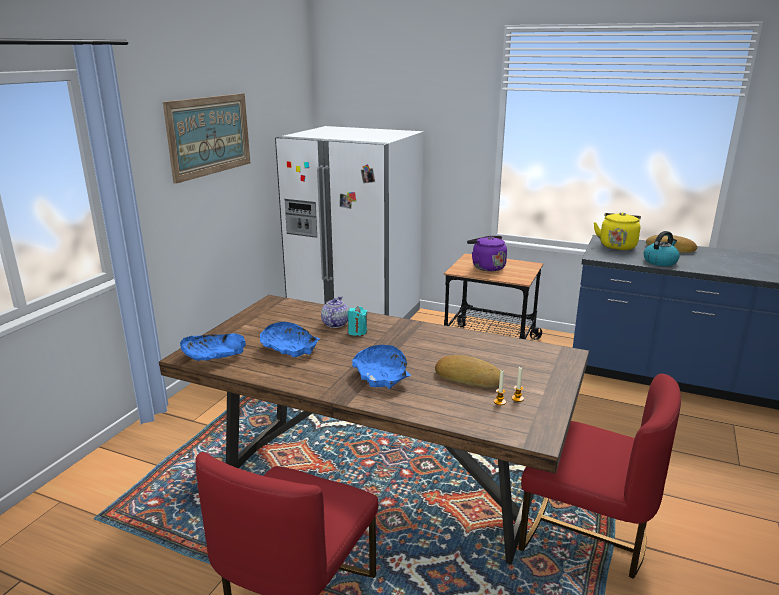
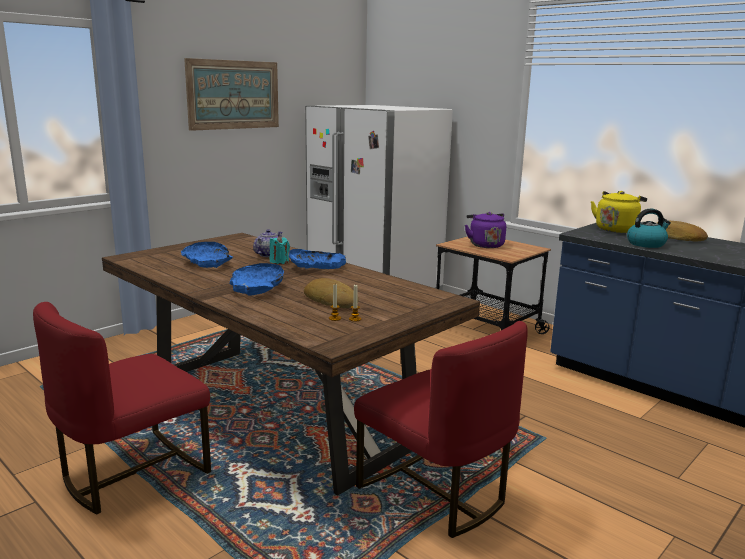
camera: 20 degrees right, 5 degrees down
(213, 356) = (144, 260): blue bowl -> blue bowl (316, 268)

